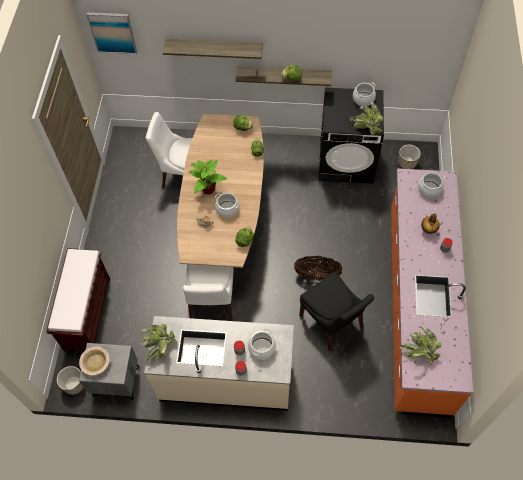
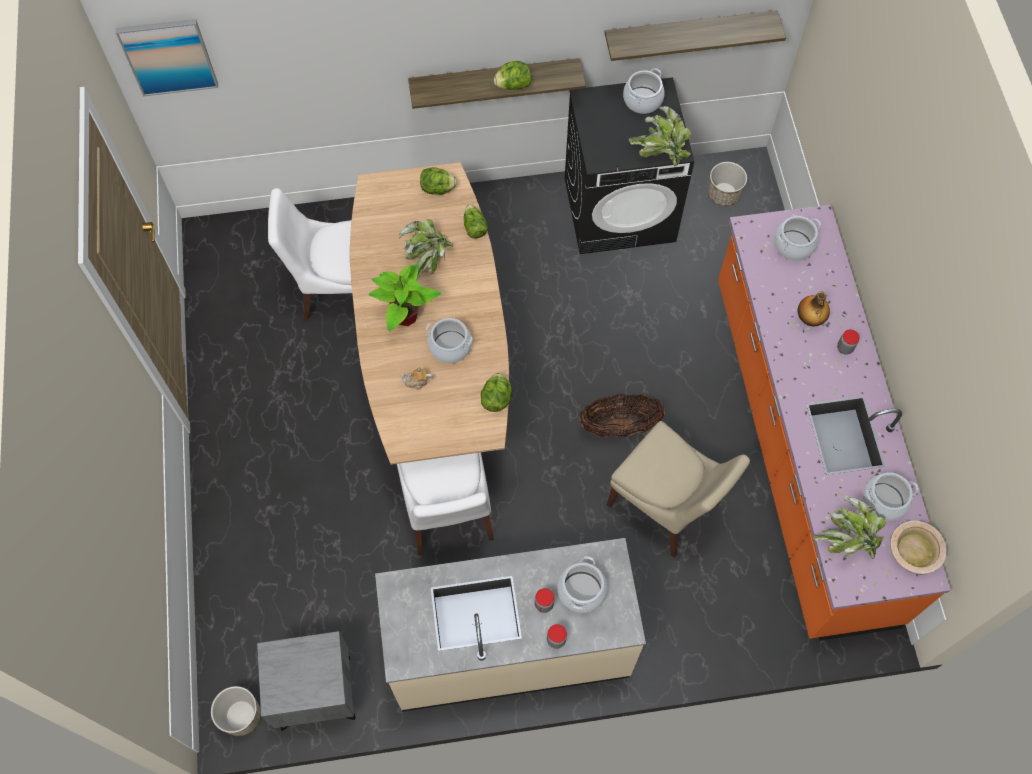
camera: 15 degrees left, 5 degrees up
(87, 312) = (229, 579): brown bench -> none
(96, 363) = (284, 677): beige bowl -> beige bowl (914, 550)
(160, 347) = (403, 628): potted plant -> potted plant (428, 258)
(214, 48) = (364, 54): shelf -> shelf (688, 33)
(332, 323) = (666, 506): black chair -> beige chair
(446, 336) = (884, 501): none -> cooking pot

